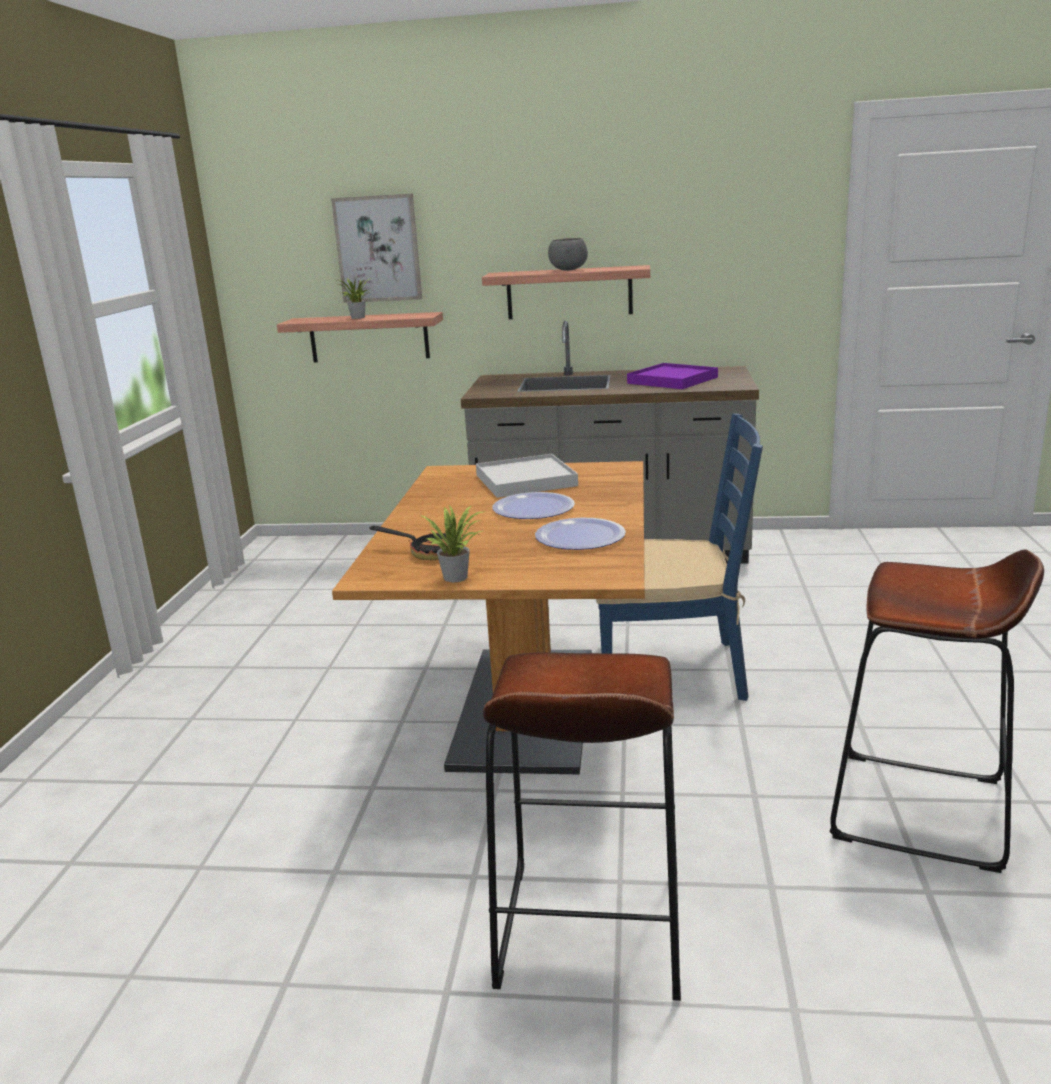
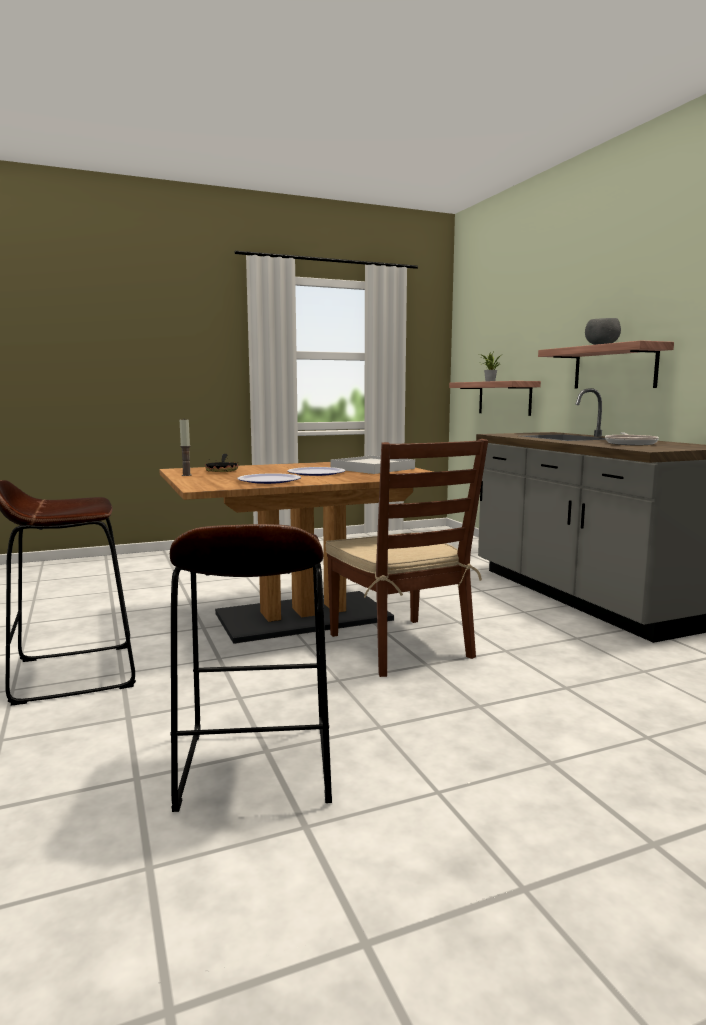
camera: 60 degrees right, 10 degrees down
(378, 249) = (515, 334): picture -> none
(458, 576) = (186, 475): potted plant -> candle
(672, 380) = (630, 443): purple tray -> frying pan
(672, 670) = (401, 646): blue chair -> brown chair

